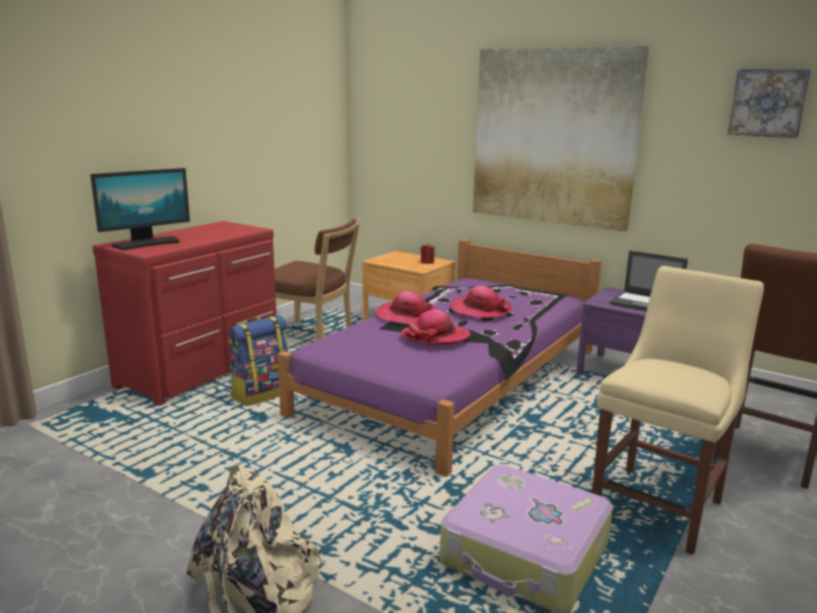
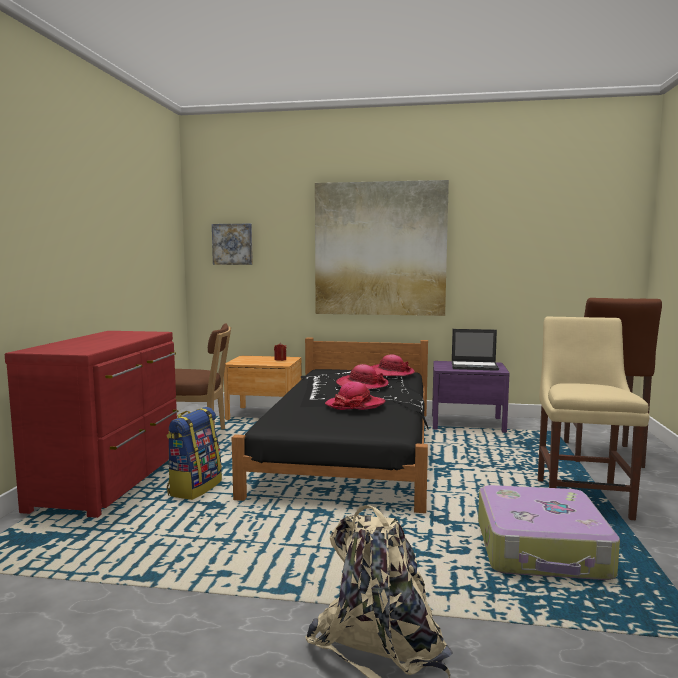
camera: 25 degrees left, 10 degrees down
(147, 243) = (67, 347): monitor -> none
(407, 315) = (309, 395): hat -> hat (390, 372)
(454, 380) = (351, 448): purple bed -> black bed
(768, 103) = (533, 217): picture -> picture (233, 244)

